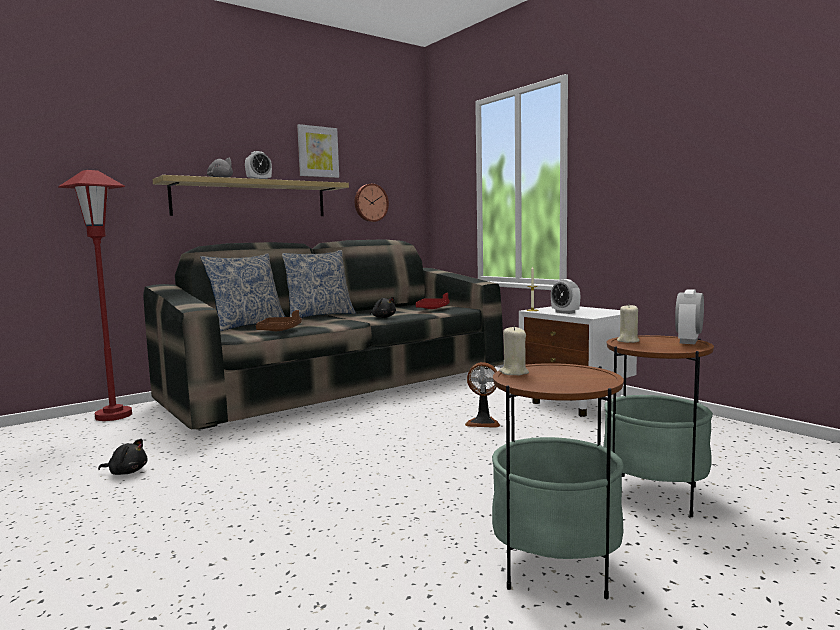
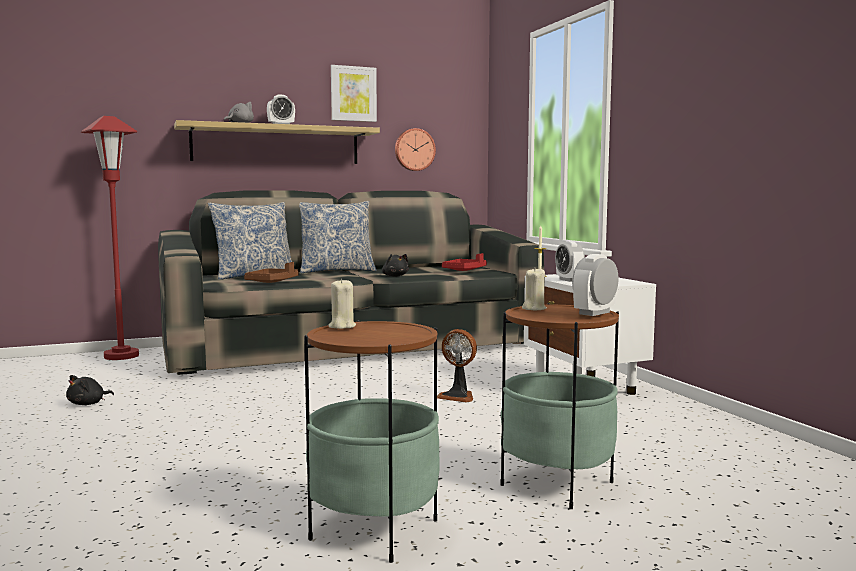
camera: 15 degrees right, 0 degrees up
(126, 472) = (88, 404): black plush toy -> black plush toy turned 105 degrees clockwise

